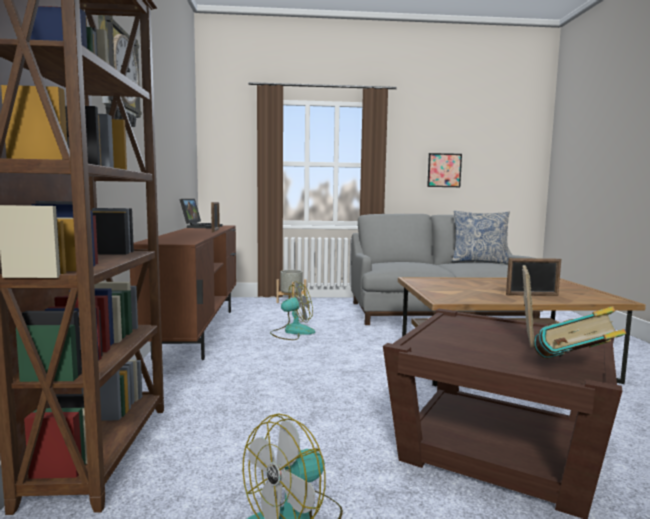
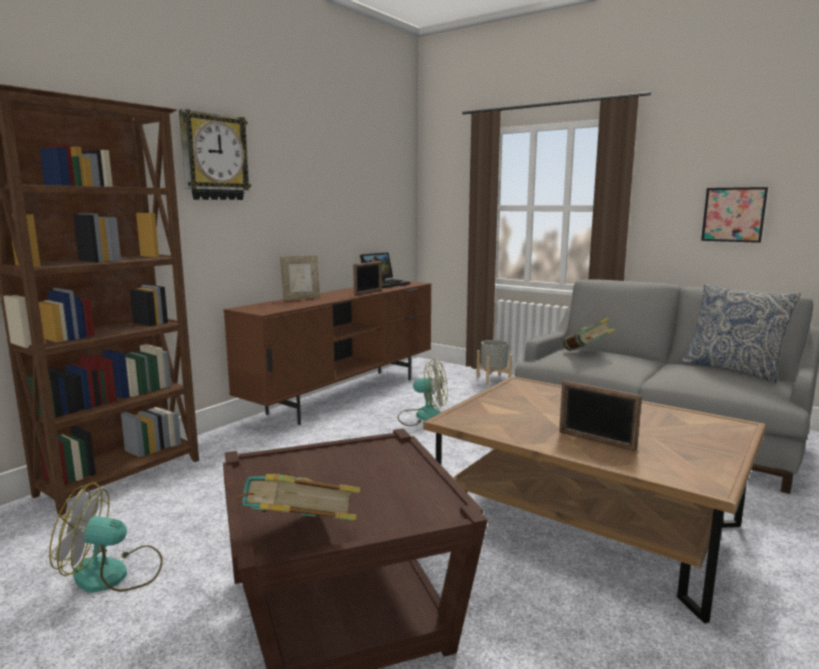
camera: 40 degrees right, 5 degrees up
(396, 262) = (586, 353): none -> book
(525, 338) = (377, 489): picture frame -> picture frame (301, 299)

